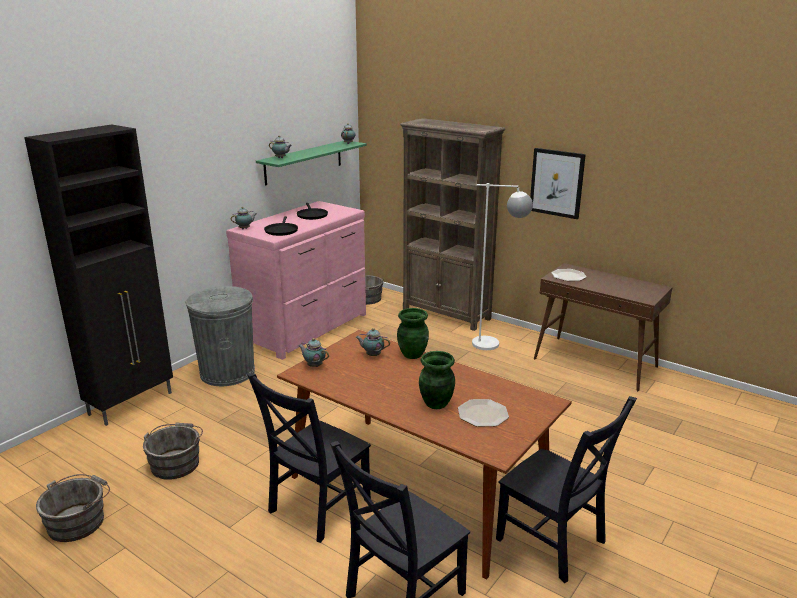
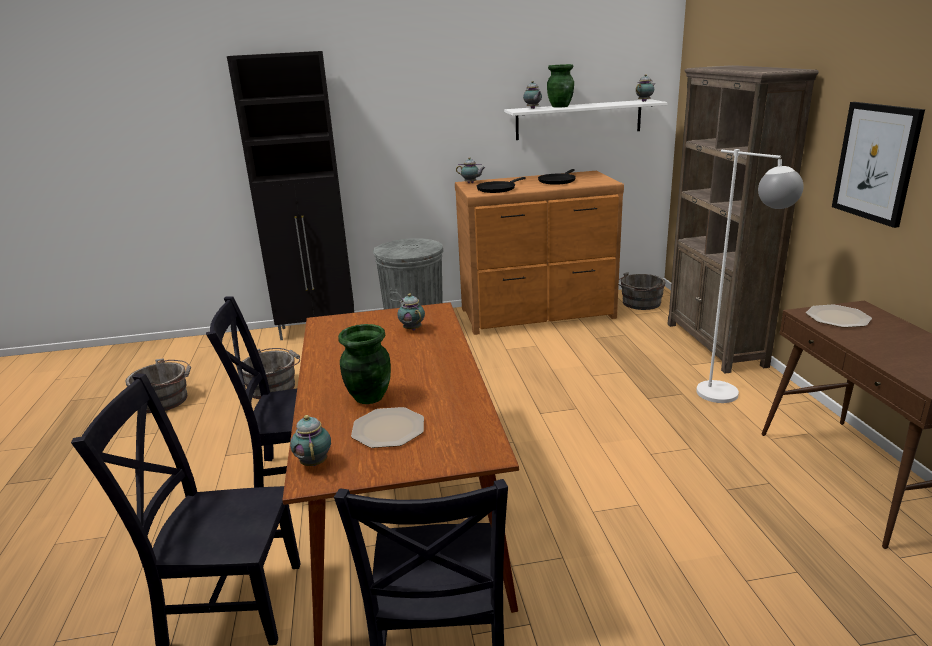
camera: 45 degrees right, 0 degrees up
(304, 162) = (578, 120): green shelf -> white shelf
(307, 328) = (538, 314): pink dresser -> brown dresser
(314, 365) = (347, 320): teapot -> teapot (314, 462)
(412, 354) = (449, 341): green vase -> green vase (560, 106)

